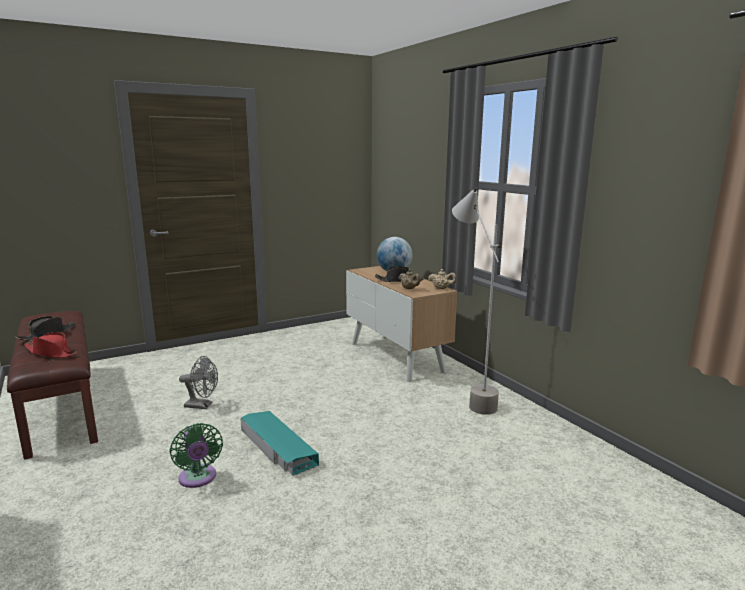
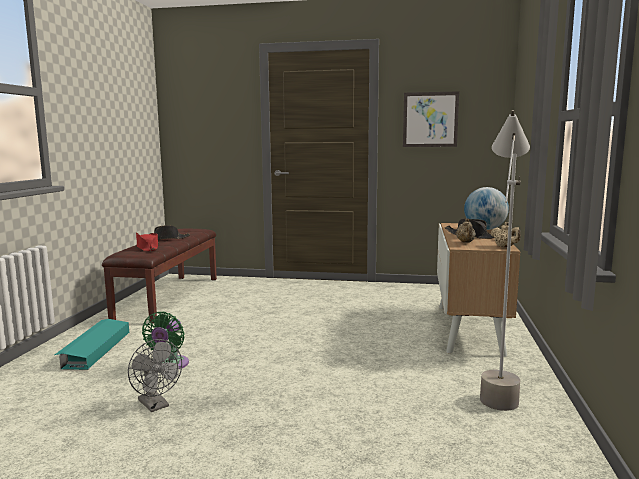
camera: 40 degrees right, 5 degrees down
(202, 405) = (246, 320): grey fan -> grey fan (156, 405)
(277, 447) = (250, 365): turquoise storage box -> turquoise storage box (95, 349)
(307, 171) = (430, 119): none -> picture

